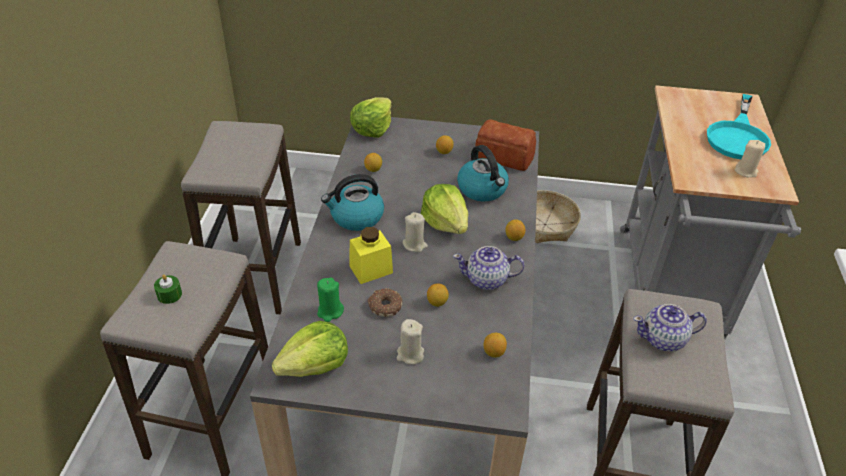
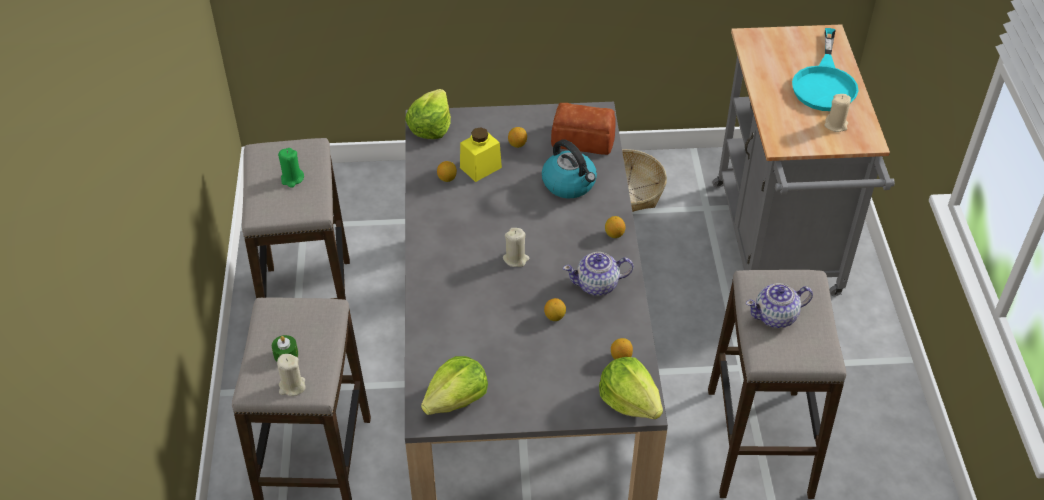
camera: 10 degrees left, 5 degrees up
(330, 311) = (453, 344): green candle -> green candle (292, 179)
(356, 217) = (446, 238): kettle -> none
(371, 269) = (479, 293): yellow jar -> yellow jar (480, 167)
(384, 306) = (505, 329): donut -> none
(410, 354) = (543, 373): beige candle -> beige candle (292, 386)
(446, 222) = (541, 229): lettuce -> lettuce (630, 400)

